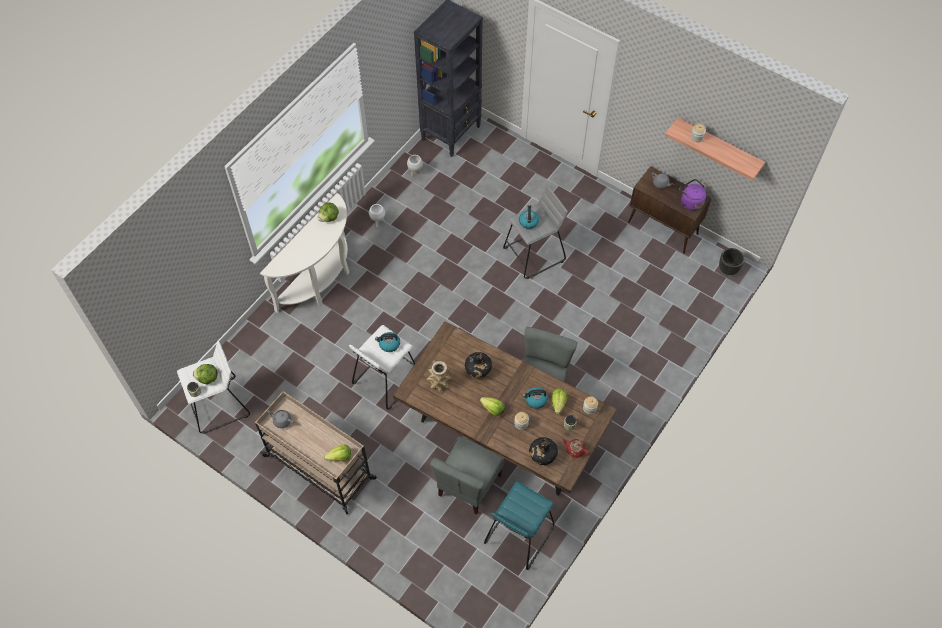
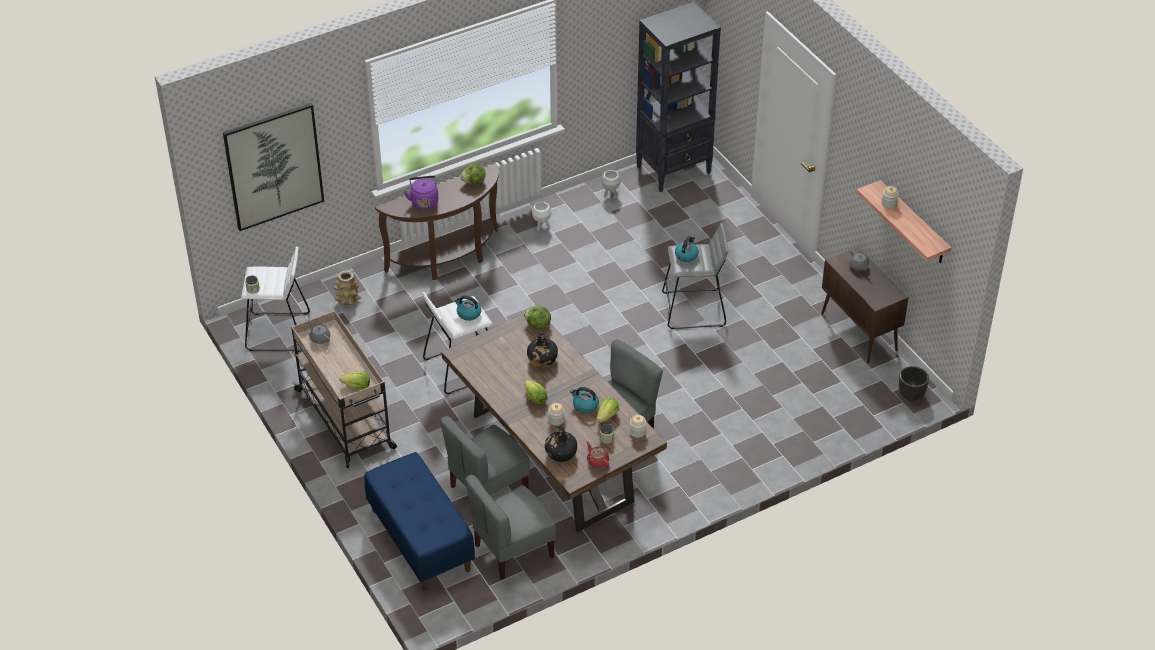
camera: 25 degrees right, 15 degrees down
(174, 285) = (274, 166): none -> picture
(207, 378) = (272, 282): lettuce -> lettuce (537, 325)
(321, 281) = (448, 259): white console table -> brown console table
(439, 382) = (495, 357): vase -> vase (347, 299)
(441, 557) = (420, 540): none -> blue bench
(519, 534) = (513, 550): turquoise stool -> grey chair
(690, 202) = (881, 293): purple kettle -> purple kettle (424, 201)

